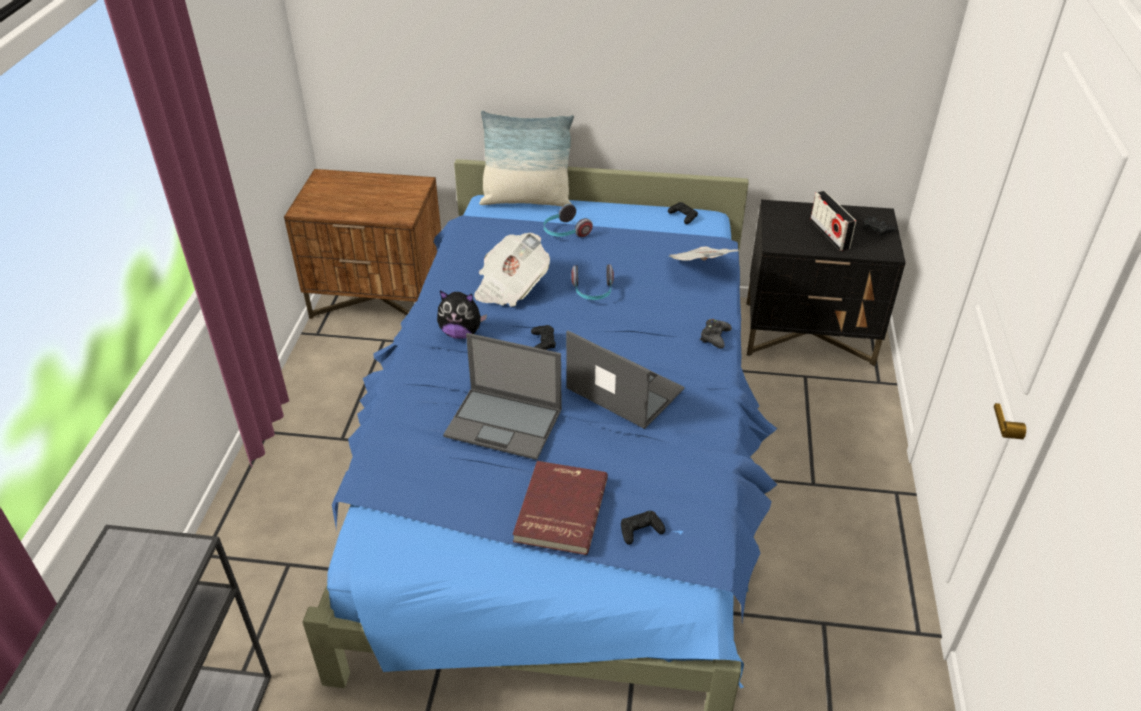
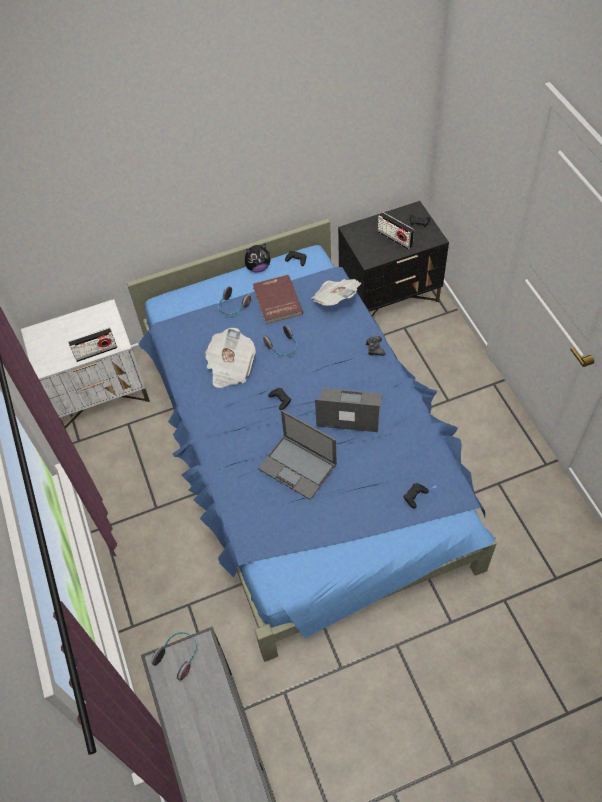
camera: 25 degrees left, 15 degrees up
(147, 549) = (179, 656): none -> headphones
(371, 216) = (96, 352): none -> radio
(379, 298) = (100, 393): brown nightstand -> white nightstand
(461, 333) = (225, 416): plush toy -> plush toy (258, 267)
(505, 423) = (298, 467): laptop -> laptop turned 45 degrees clockwise
(526, 200) = (187, 290): pillow -> none
(559, 509) = (366, 506): red book -> red book (276, 301)

